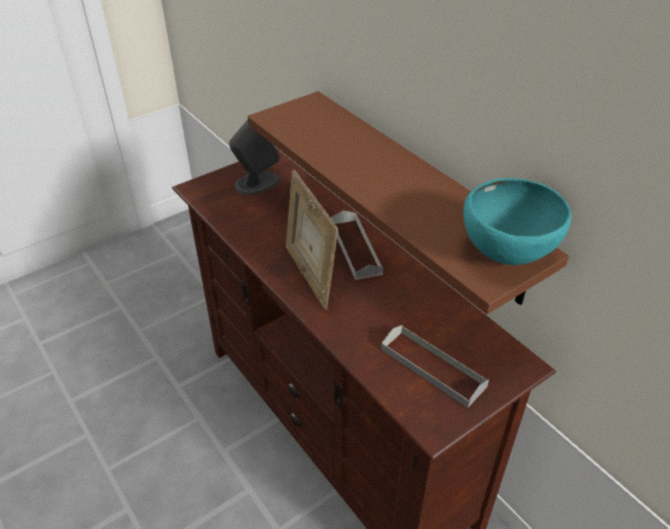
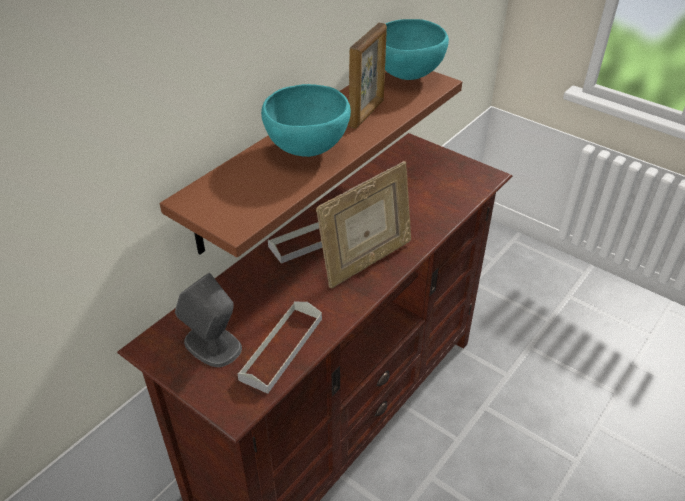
camera: 105 degrees left, 0 degrees up
(361, 159) = (308, 150): none -> turquoise bowl
(420, 205) = (367, 113): none -> picture frame
(432, 367) = (438, 180): grey tray -> grey tray (282, 348)

